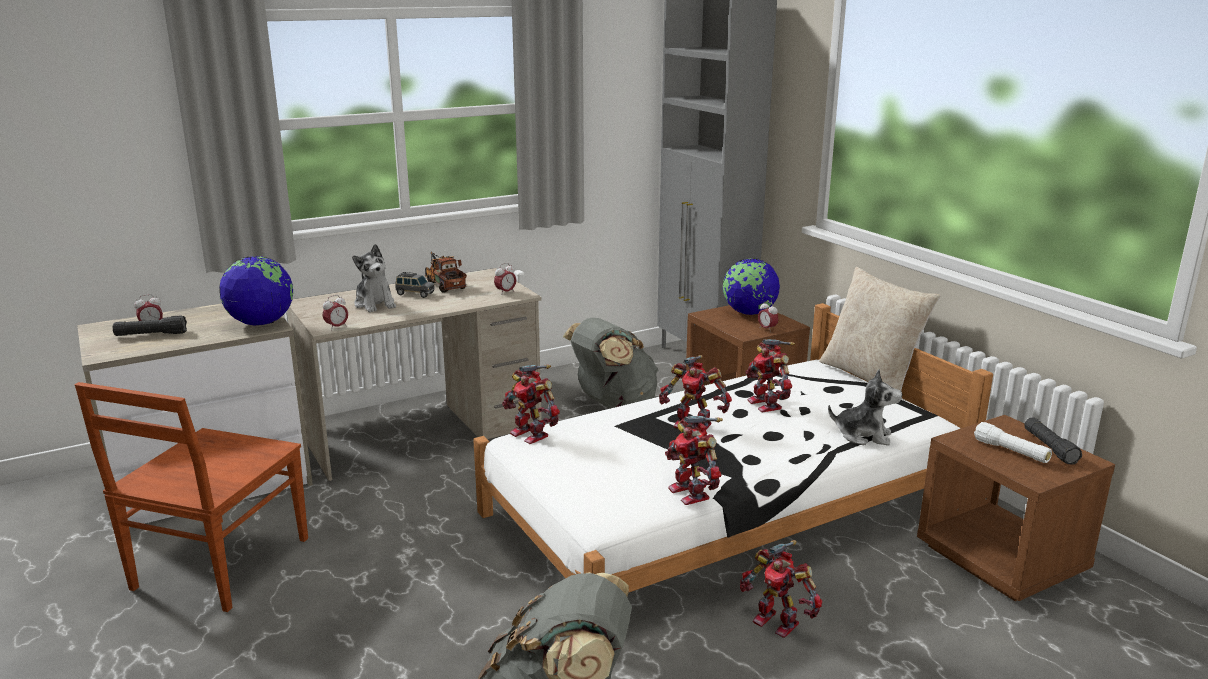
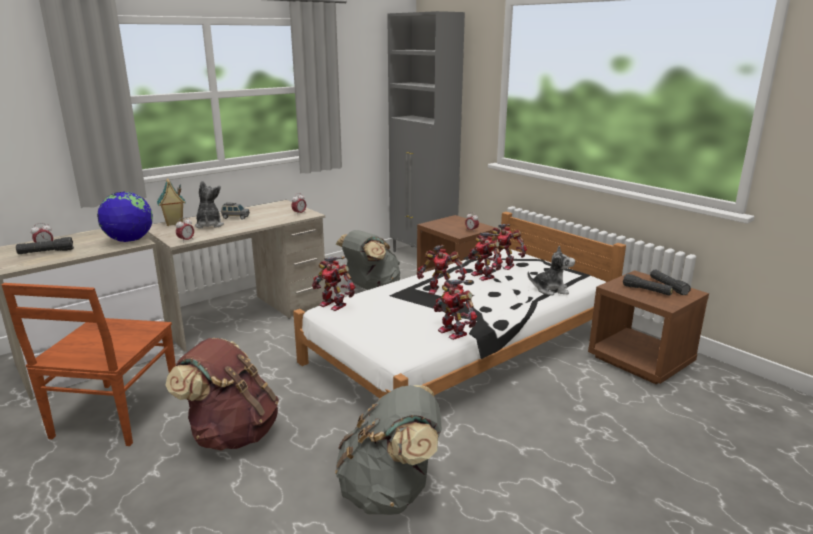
camera: 10 degrees left, 0 degrees up
(329, 299) = (174, 223): none -> toy house
(363, 610) = (232, 434): none -> brown backpack
(375, 304) = (209, 225): plush toy -> plush toy turned 150 degrees counterclockwise
(444, 284) = (254, 211): toy truck -> none
(749, 313) = (456, 222): globe -> none
(777, 621) = (516, 411): toy robot -> toy robot (503, 265)
(871, 377) = (542, 256): beige pillow -> none
(1011, 451) = (646, 291): white flashlight -> black flashlight

